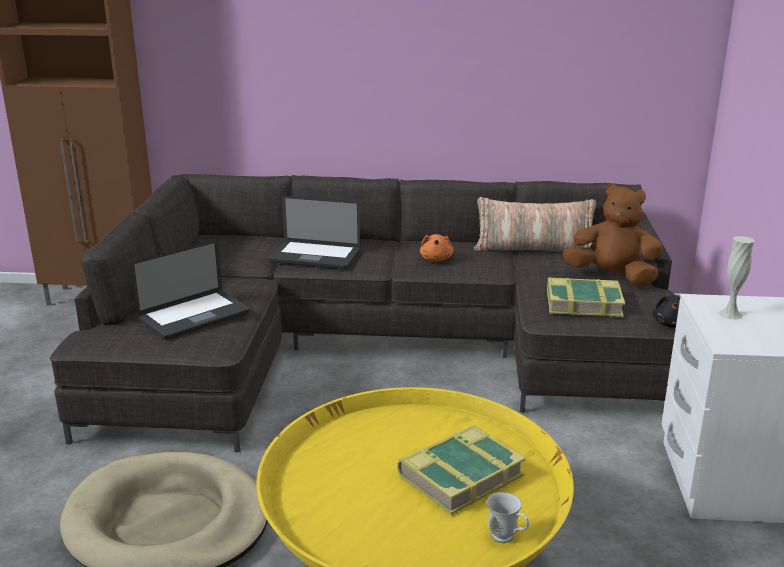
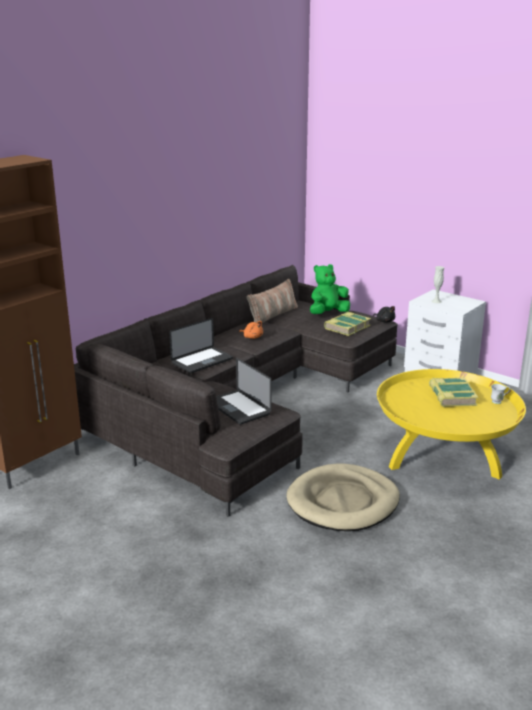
camera: 55 degrees left, 0 degrees up
(194, 316) = (238, 408): laptop -> laptop turned 150 degrees clockwise
(612, 277) = (328, 313): brown plush toy -> green plush toy

